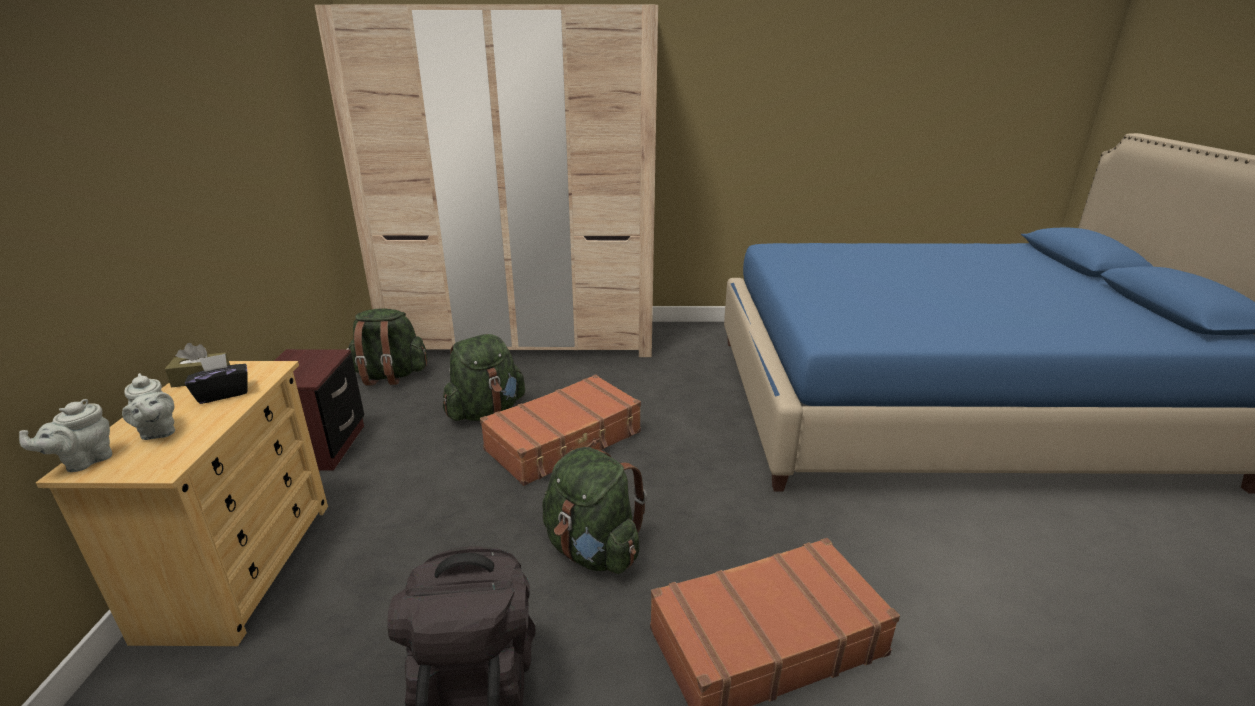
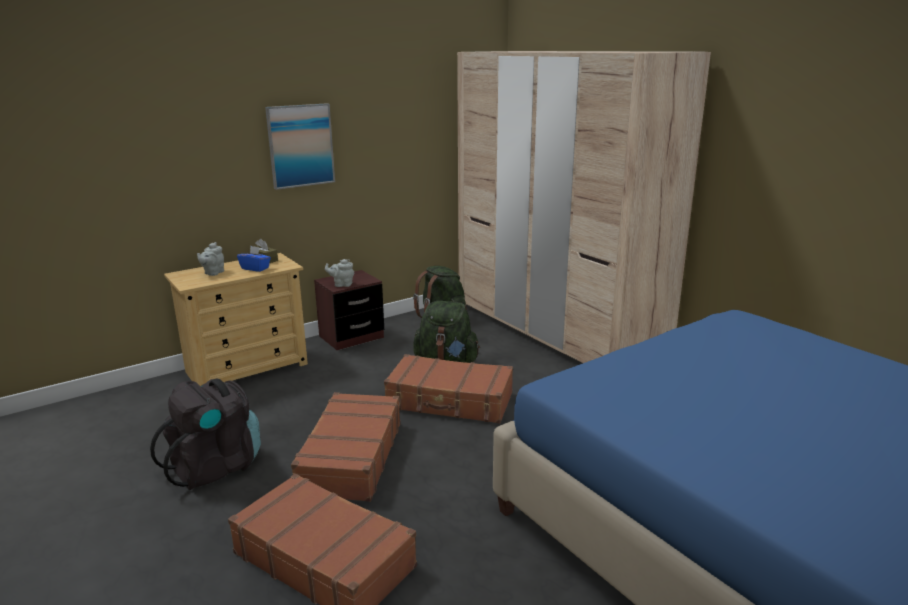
camera: 55 degrees right, 5 degrees down
(84, 461) = (182, 273): grey teapot -> grey teapot (342, 284)
(170, 166) = (300, 145): none -> picture
(223, 394) = (255, 268): black tissue box -> blue tissue box
(593, 550) = (350, 458): green backpack -> brown suitcase

